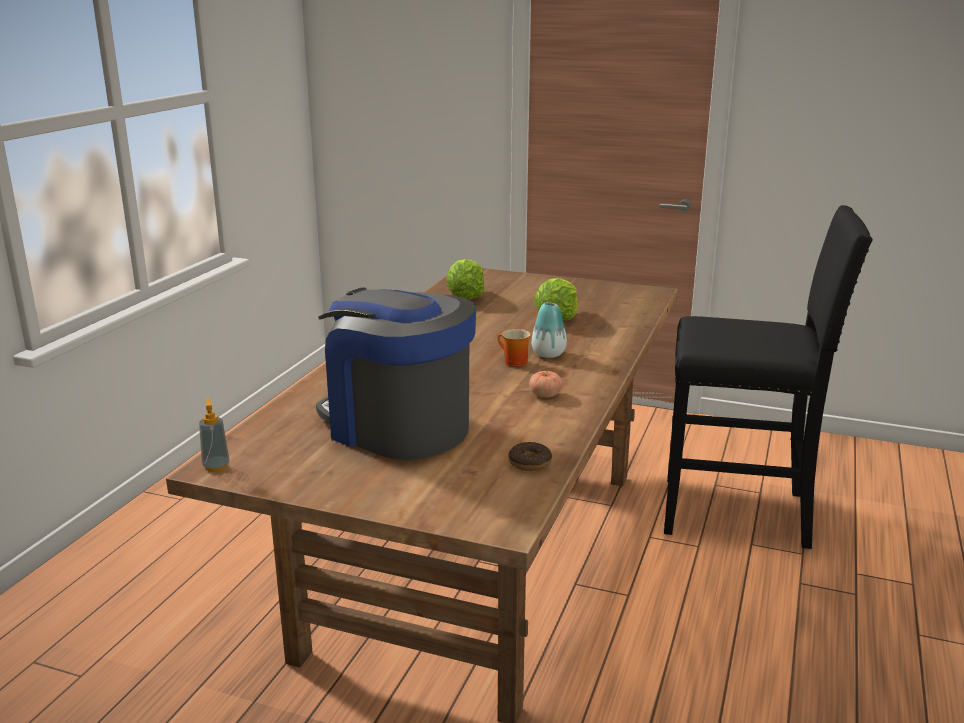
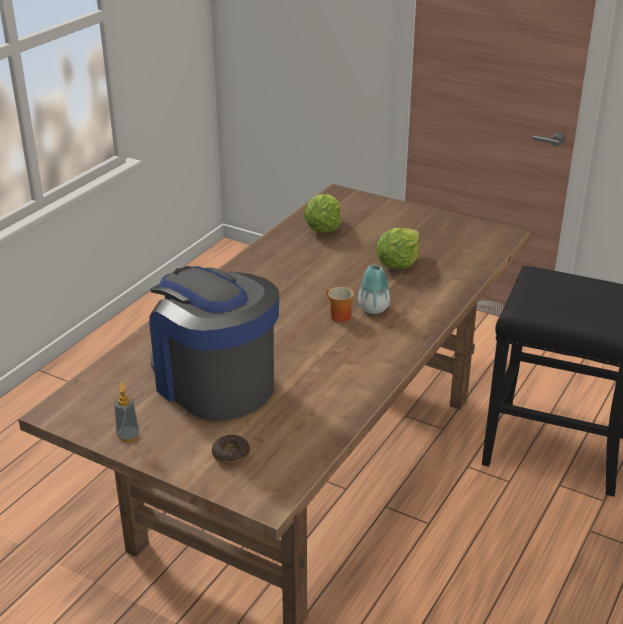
camera: 10 degrees right, 10 degrees up
(216, 466) = (59, 411): soap dispenser -> soap dispenser (128, 436)
(530, 463) = (311, 435): donut -> donut (231, 454)
(545, 395) = (352, 358): tomato -> none

